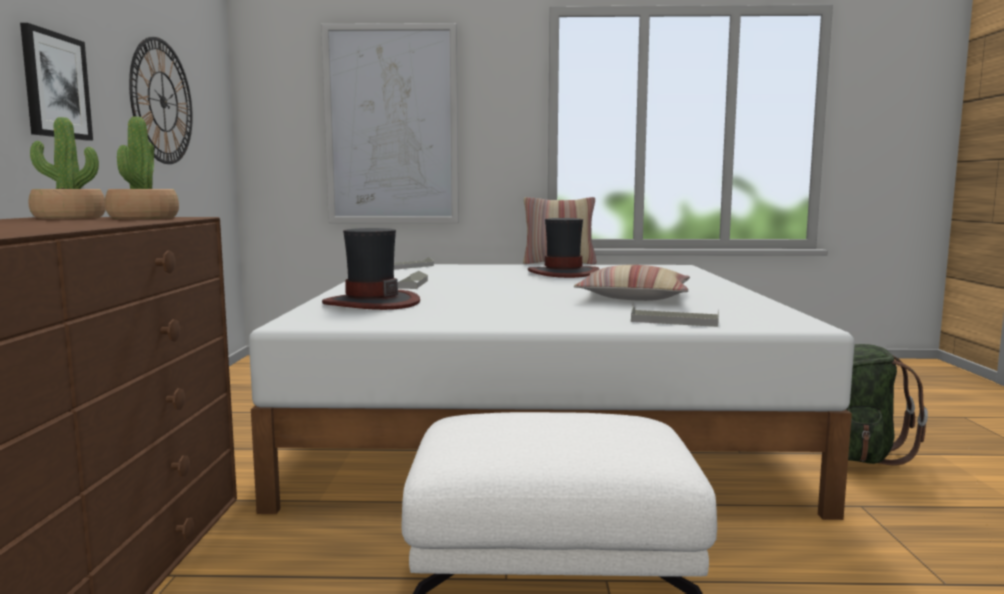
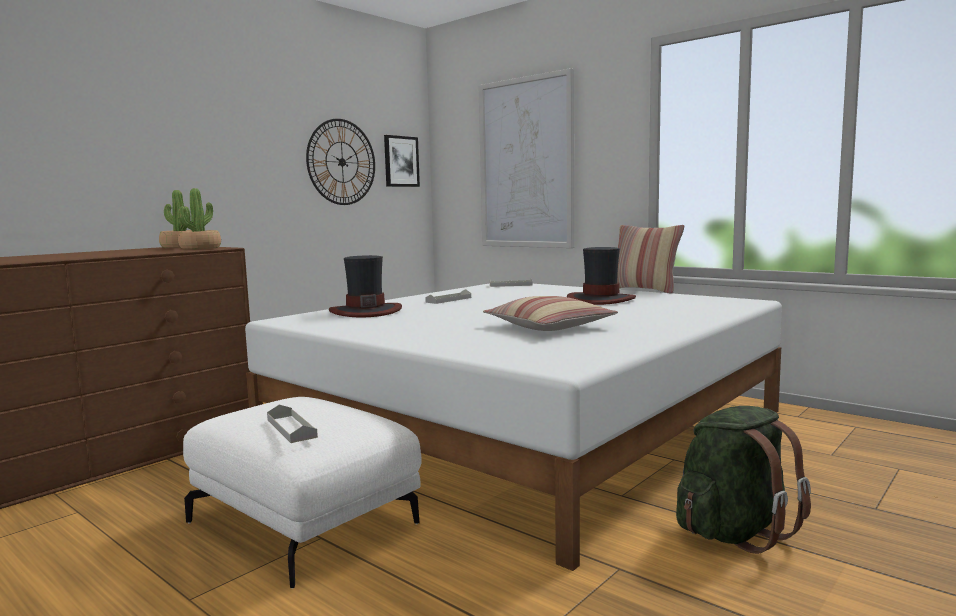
camera: 40 degrees right, 0 degrees up
(55, 85) = (236, 164): picture -> picture (401, 161)
(674, 321) = (478, 350): grey tray -> grey tray (291, 428)

